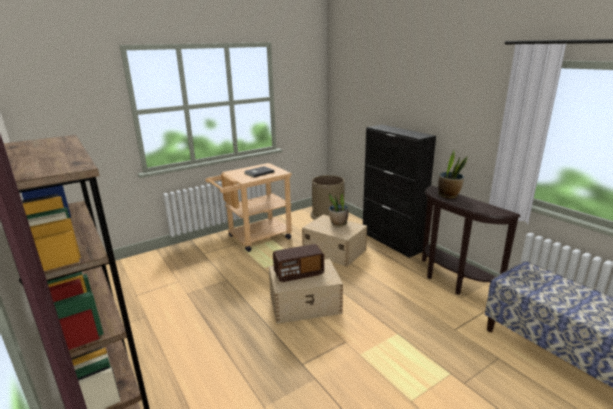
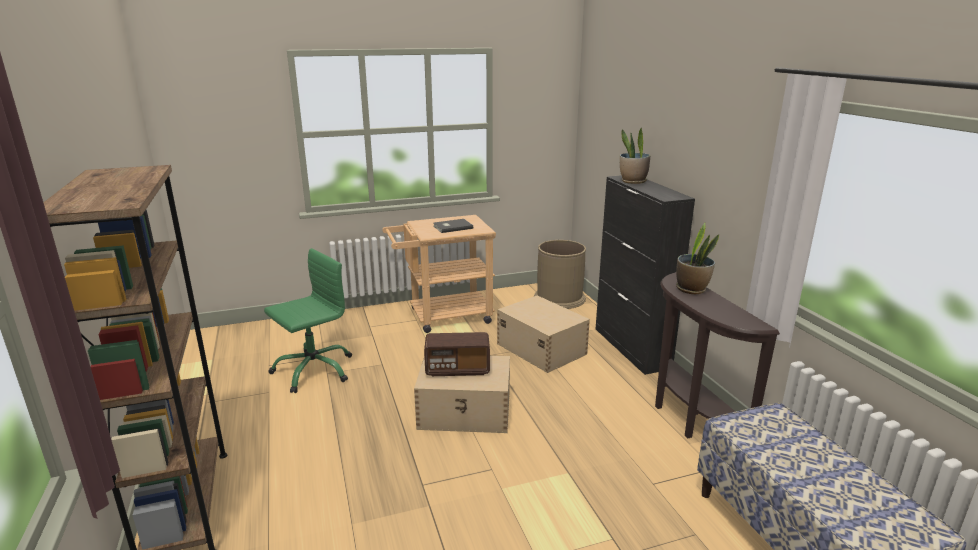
camera: 15 degrees right, 0 degrees up
(175, 293) = (313, 370): none -> green office chair
(338, 223) = (550, 311): potted plant -> potted plant (633, 181)

